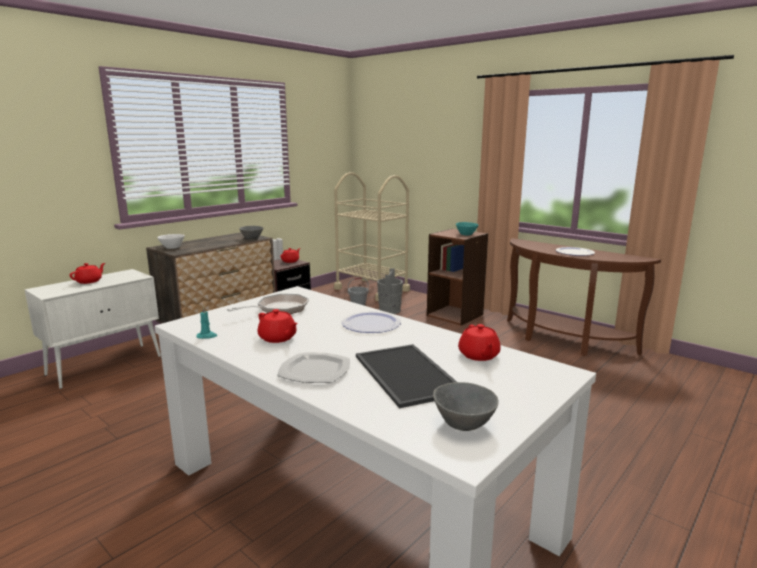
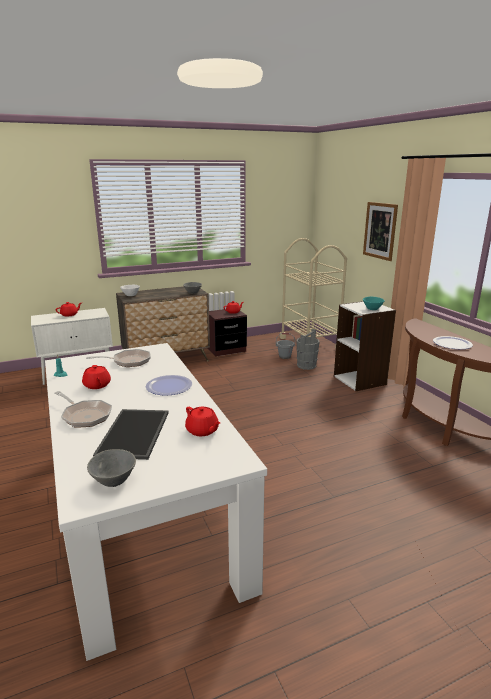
camera: 25 degrees right, 5 degrees up
(314, 370) = (85, 415): plate -> frying pan
(450, 155) = (380, 230): none -> picture
(455, 315) = (360, 380): brown bookcase -> white bookcase
(478, 355) = (202, 431): red teapot -> red teapot turned 60 degrees counterclockwise

